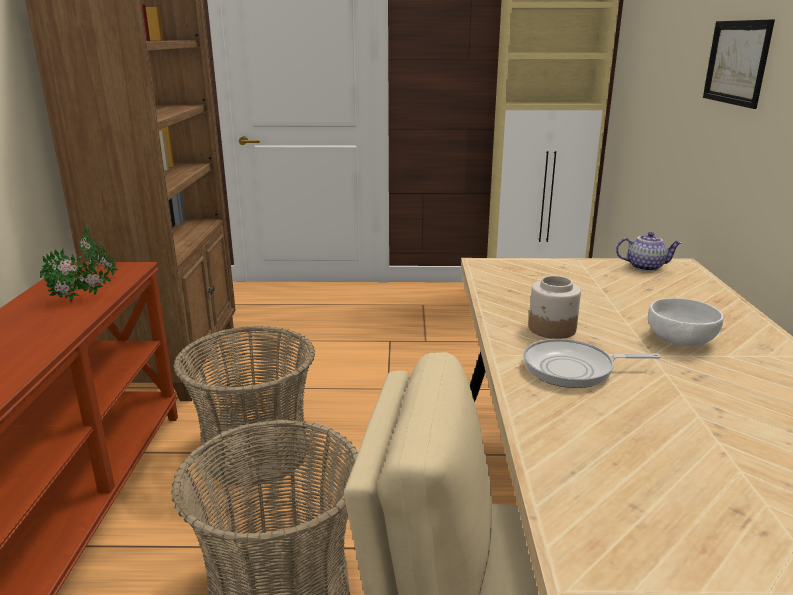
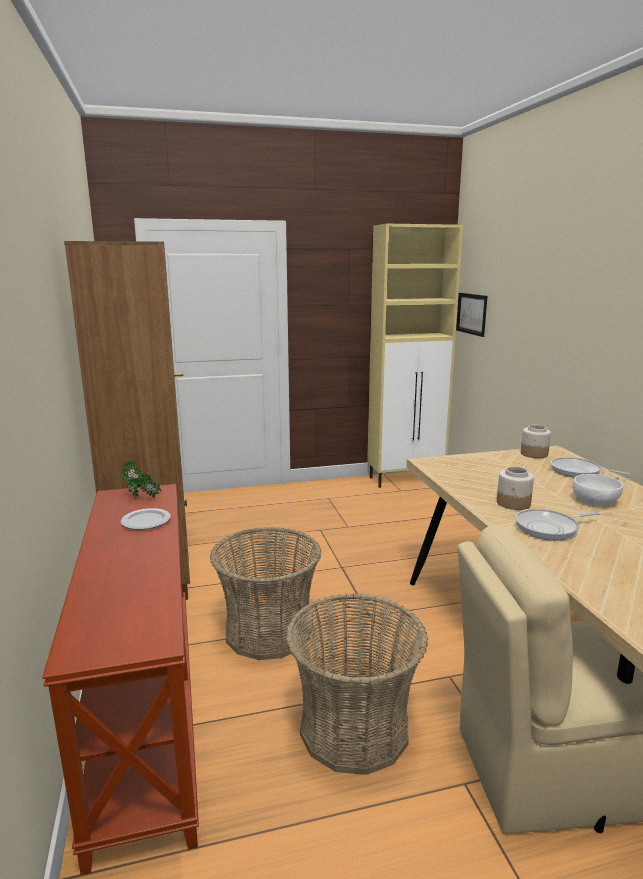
camera: 15 degrees left, 5 degrees down
(79, 300) = (146, 521): potted plant -> plate
(645, 267) = (533, 454): teapot -> jar
(691, 296) = (578, 472): none -> frying pan
(736, 62) = (574, 313): picture -> picture (471, 314)

